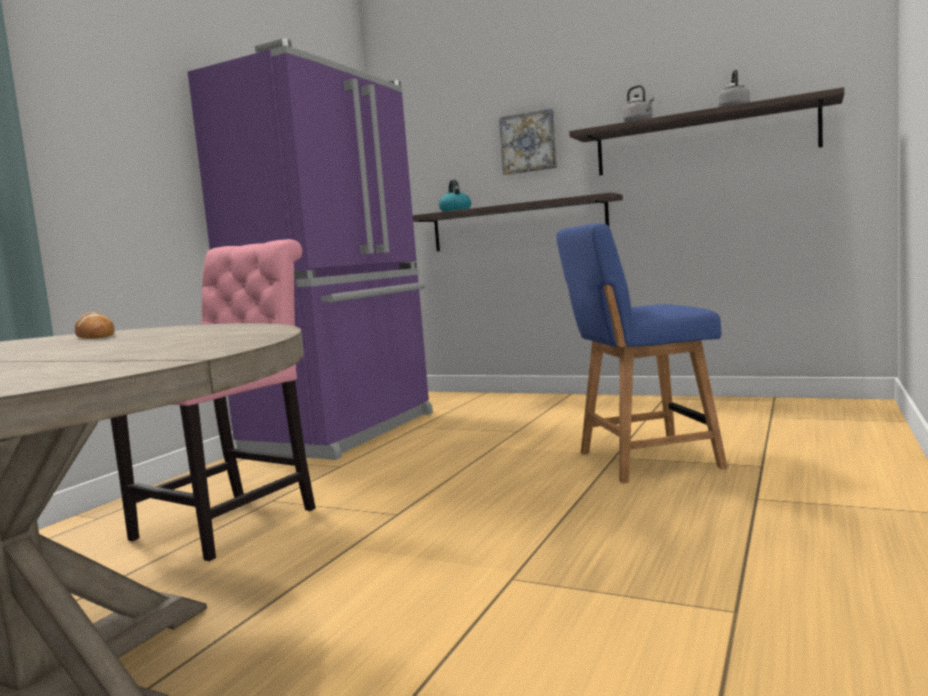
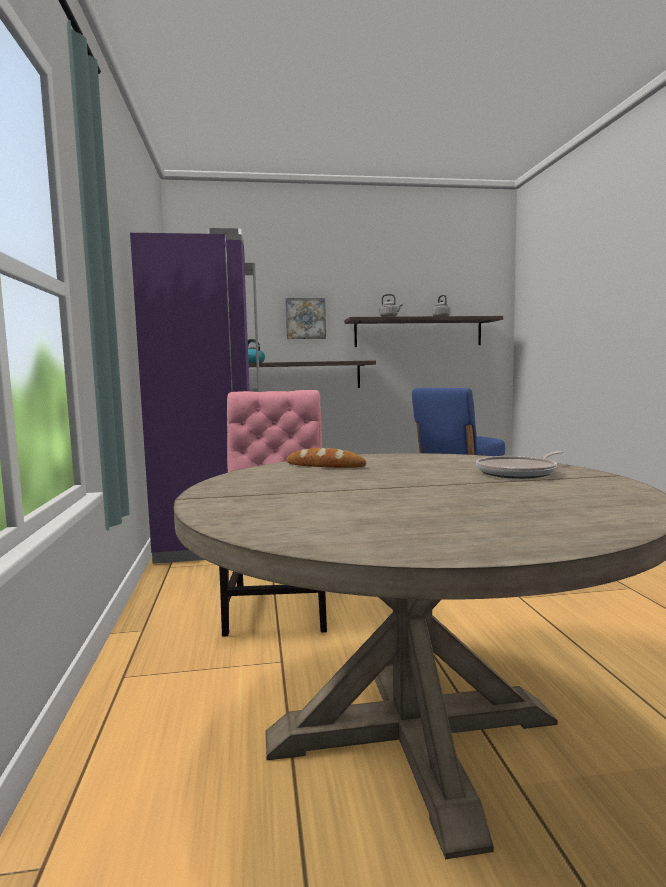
camera: 35 degrees left, 0 degrees up
(148, 350) = (519, 473): none -> frying pan

